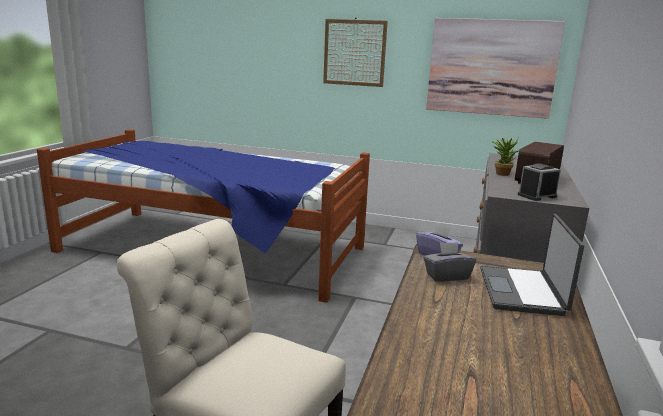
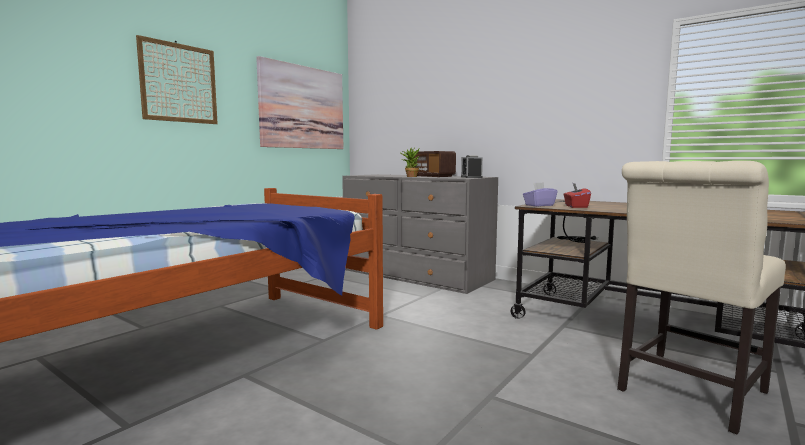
camera: 70 degrees left, 10 degrees down
(447, 276) = (575, 206): grey tissue box -> red tissue box
(523, 292) = (594, 203): laptop -> none

